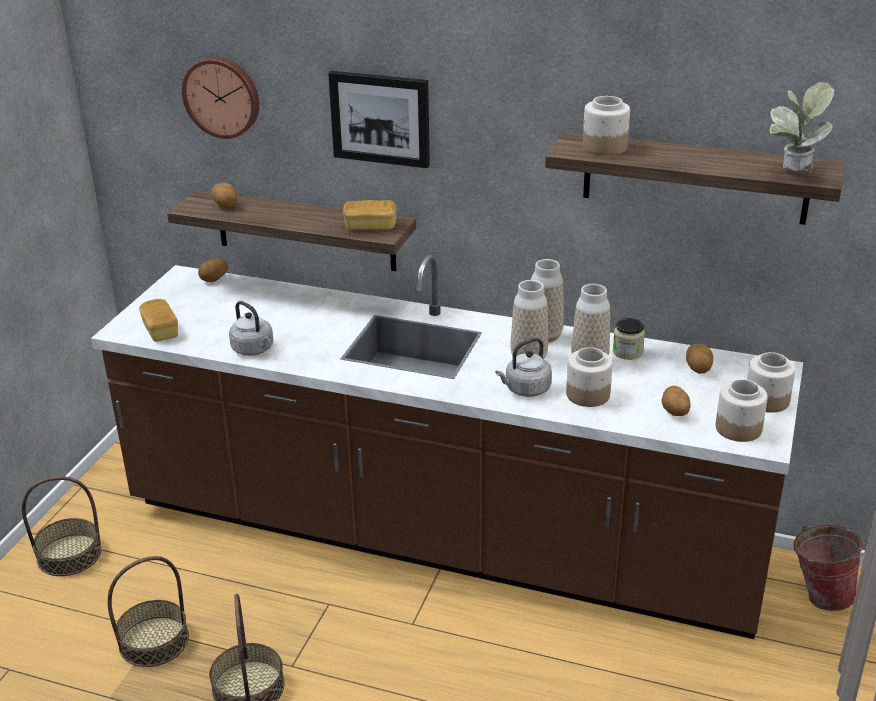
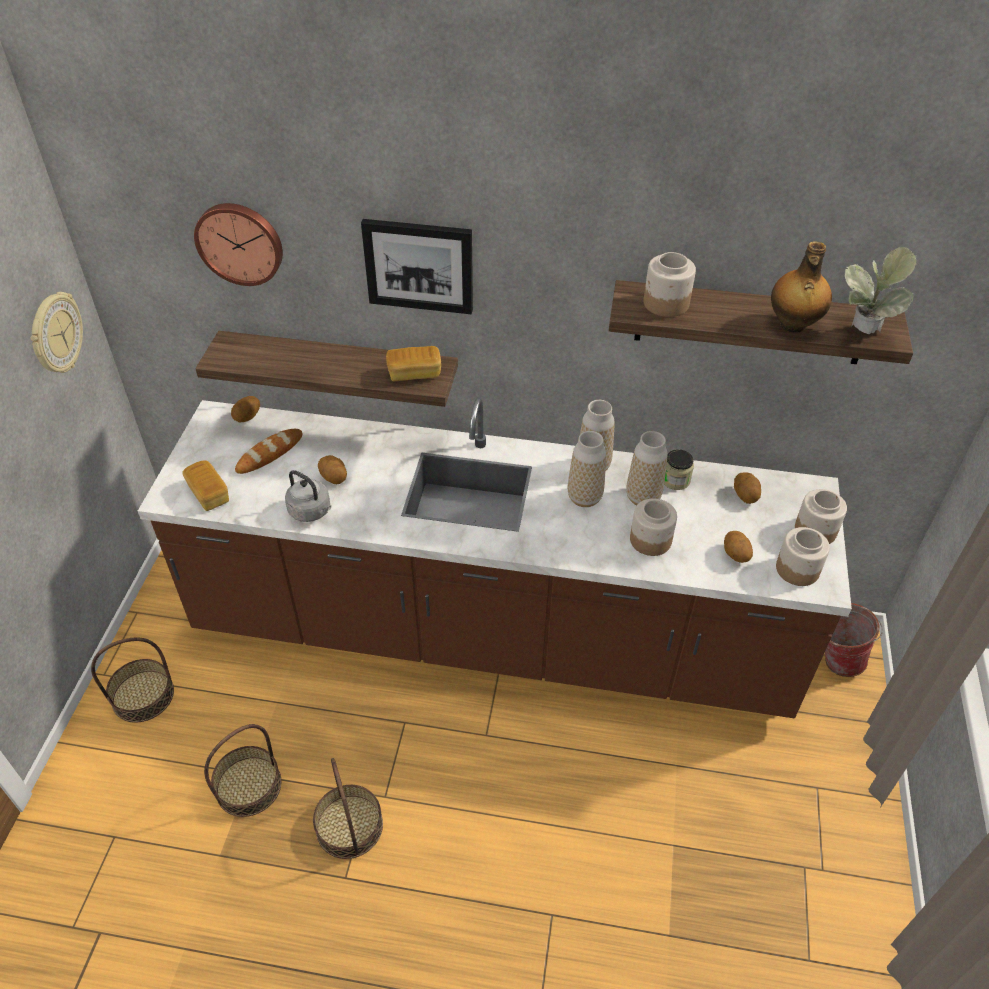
camera: 10 degrees left, 15 degrees up
(47, 173) = (55, 334): none -> wall clock
(226, 206) = (256, 353): potato -> potato (334, 478)
(227, 306) = (270, 454): none -> bread
(525, 390) = (590, 539): grey kettle -> none
(725, 166) = (792, 325): none -> bottle

